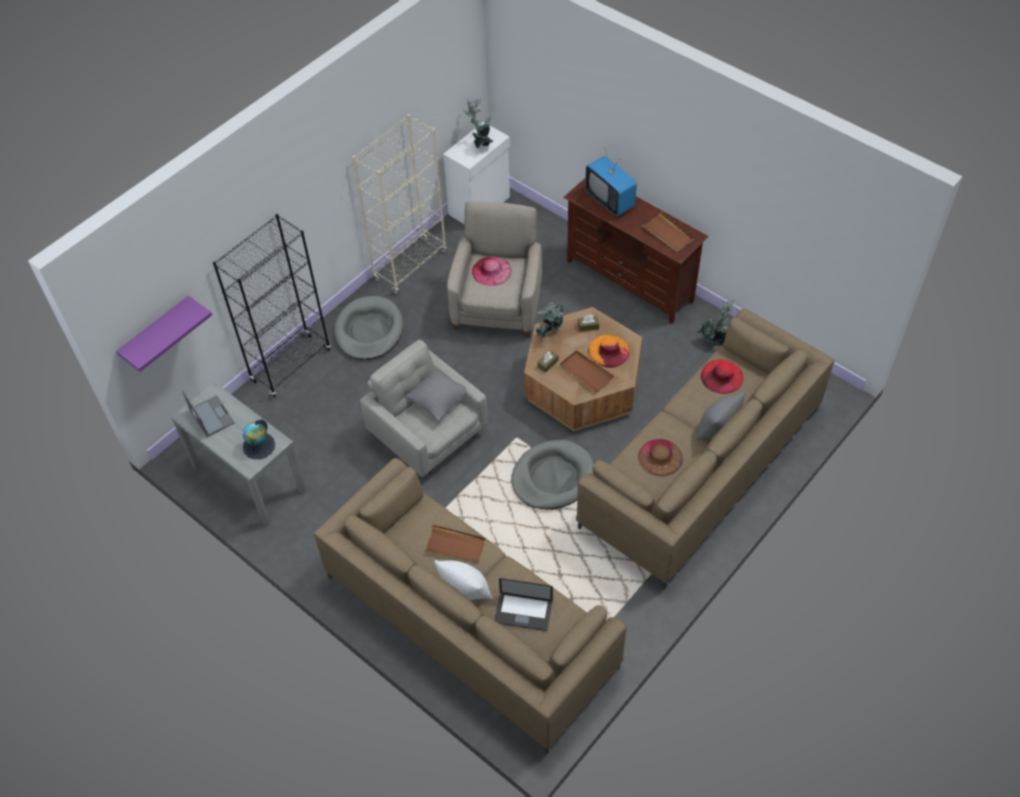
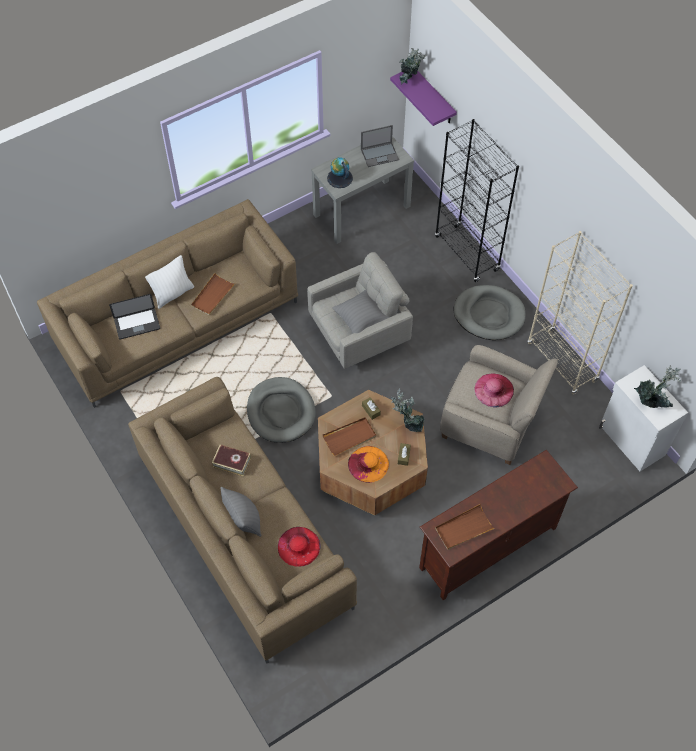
camera: 105 degrees right, 5 degrees up
(523, 612) = (137, 324): laptop -> laptop turned 135 degrees counterclockwise
(610, 200) = (529, 490): television -> none
(660, 457) = (232, 462): brown hat -> book
(716, 340) = (384, 602): potted plant -> potted plant (409, 80)

